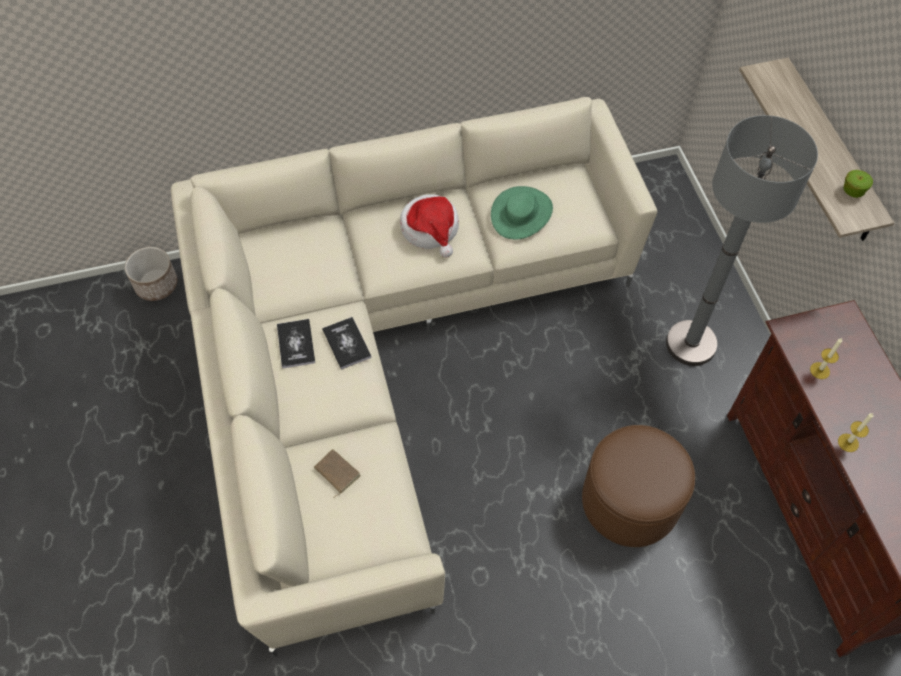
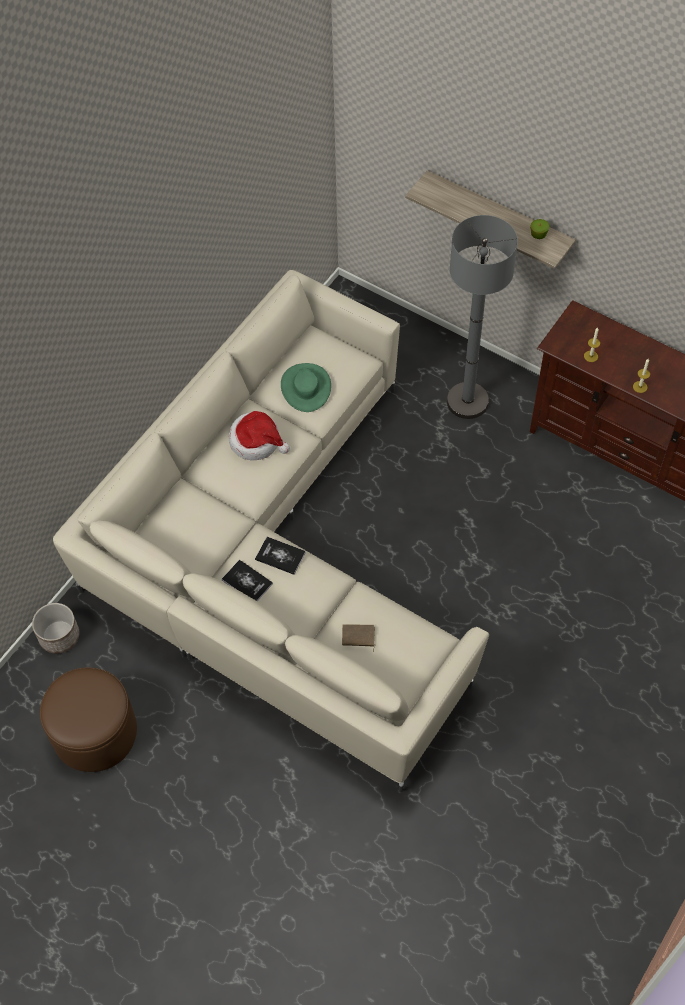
camera: 40 degrees left, 0 degrees up
(630, 501) = (521, 528): brown ottoman -> brown ottoman (95, 732)

